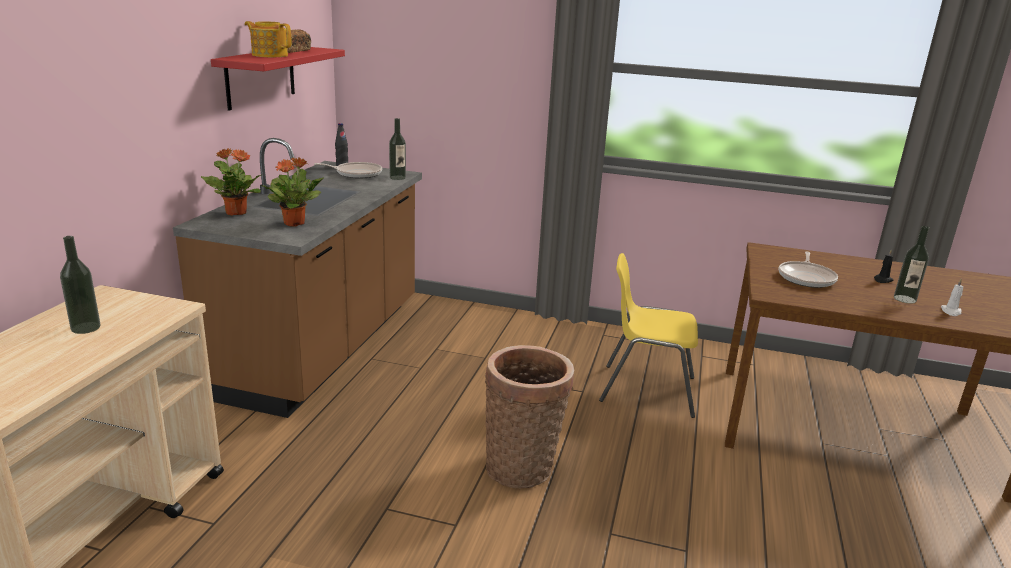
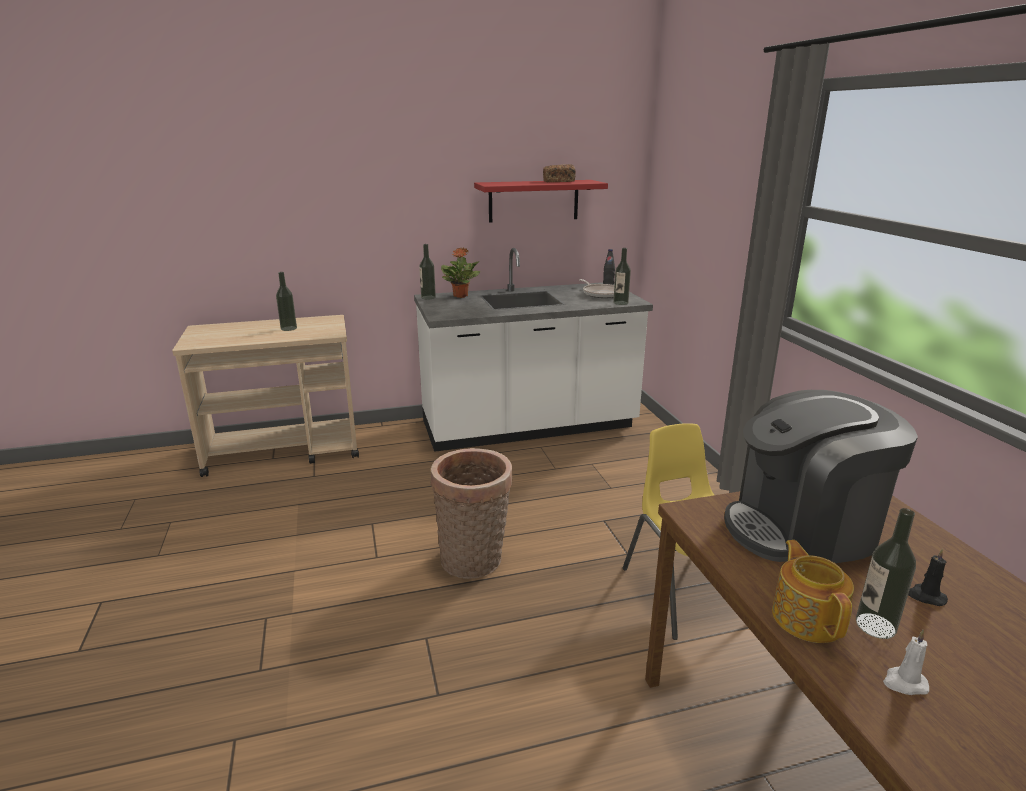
camera: 60 degrees right, 0 degrees up
(205, 225) = (428, 297): none -> bottle
(269, 55) = (522, 182): teapot -> teapot (807, 617)
(295, 223) = (467, 309): potted plant -> none
(323, 348) = (528, 427): brown counter -> white counter
(806, 278) = (802, 530): frying pan -> coffee machine

